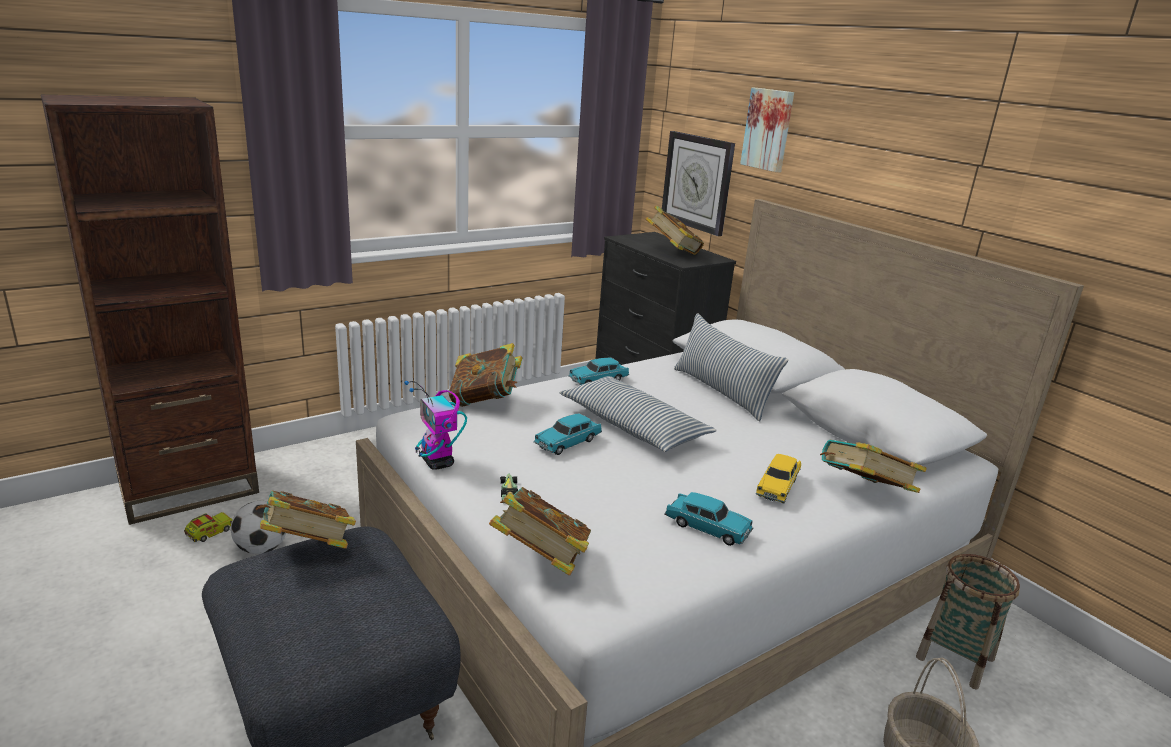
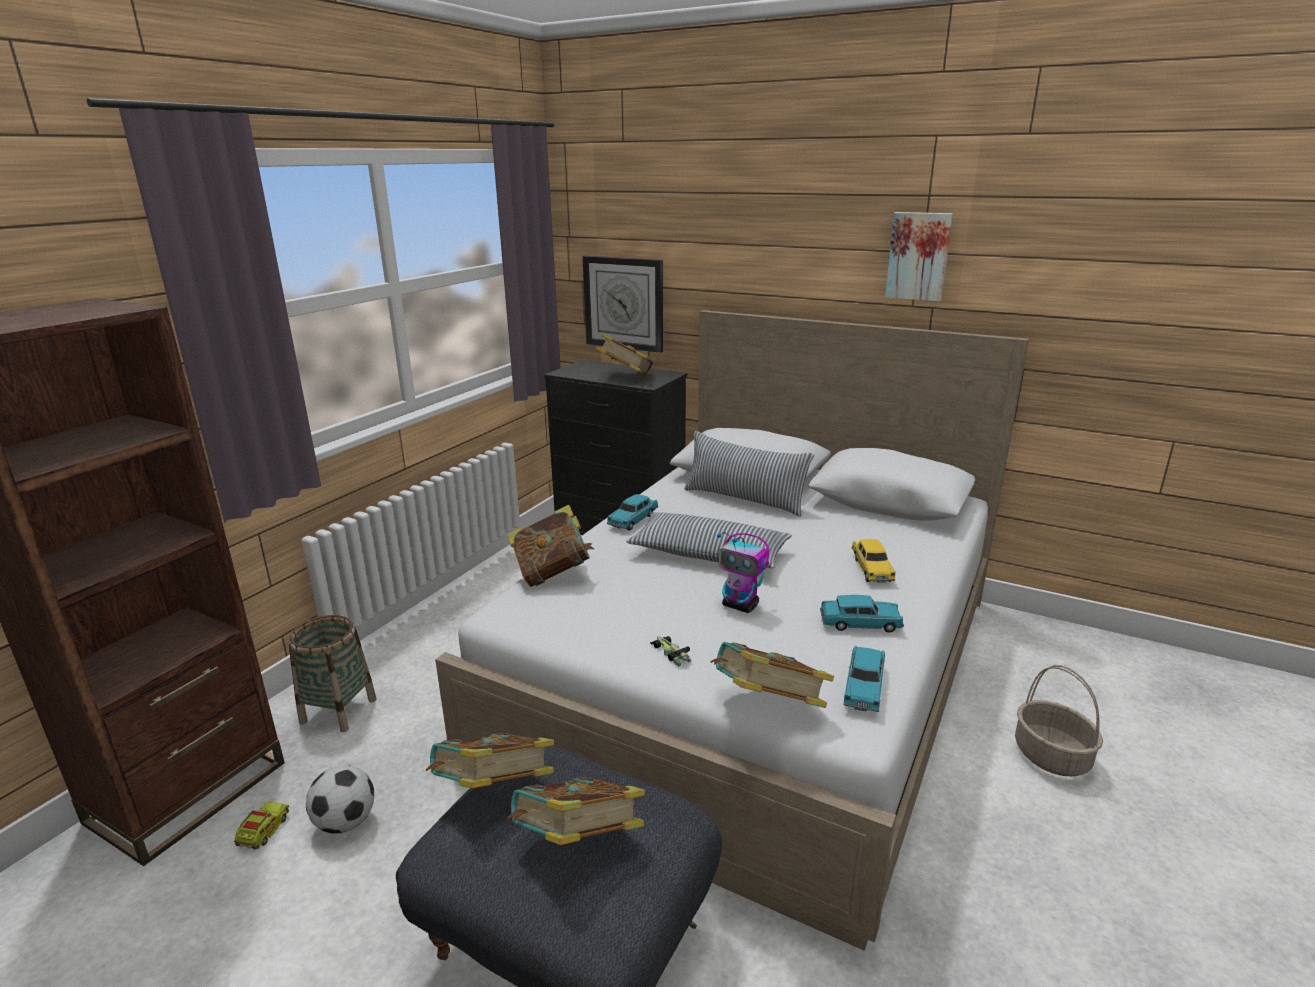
camera: 25 degrees left, 0 degrees up
(437, 462) = (575, 650): toy robot -> toy robot (741, 606)
(568, 443) = (671, 588): turquoise toy car -> turquoise toy car (863, 688)
(768, 129) = (699, 242): picture -> picture (918, 256)
(863, 493) = (932, 553): book -> book (578, 842)
(954, 658) = (1008, 665): basket -> basket (338, 710)

